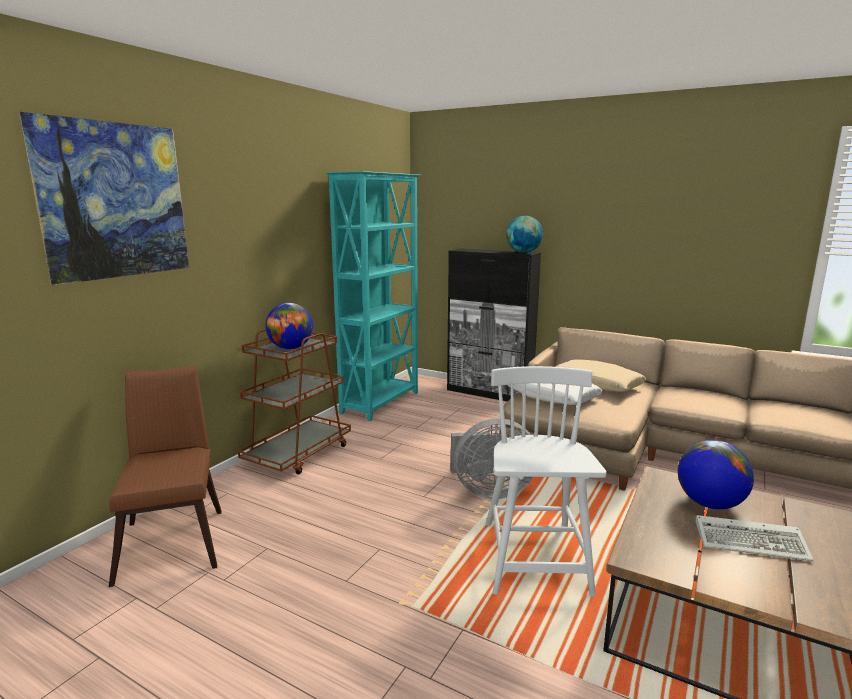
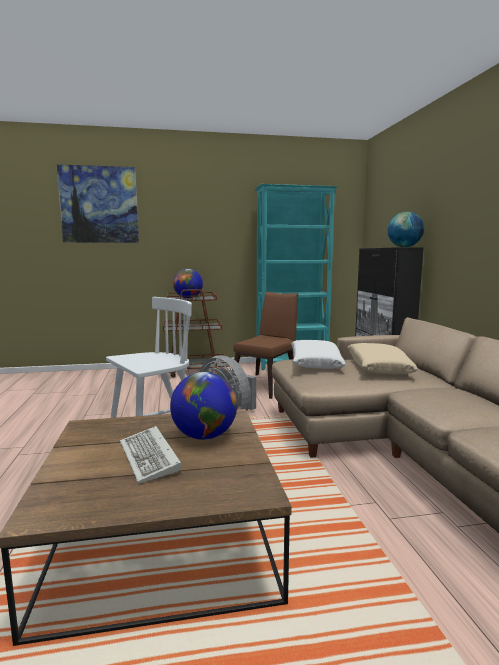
camera: 50 degrees right, 5 degrees down
(174, 539) = (84, 379): brown chair -> brown chair (266, 385)

